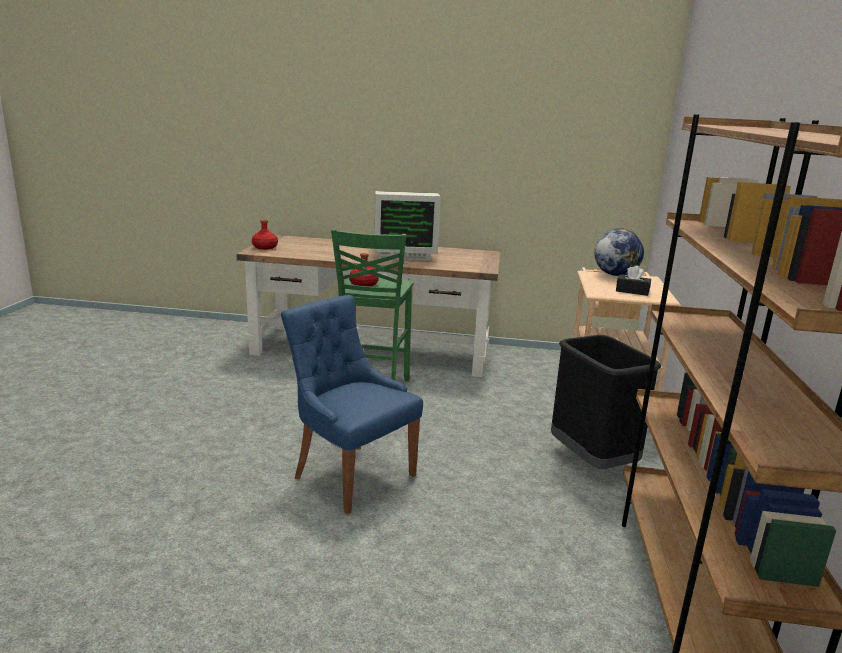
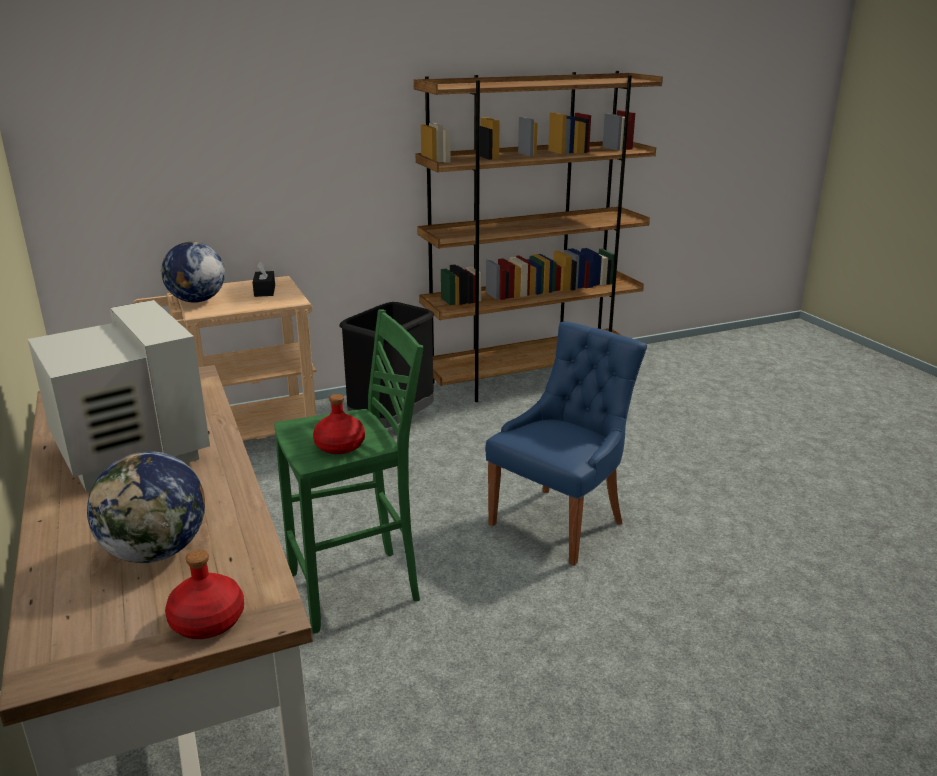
camera: 120 degrees left, 5 degrees up
(316, 248) = (156, 552): none -> globe
(351, 475) = (560, 522): blue chair -> blue chair turned 150 degrees counterclockwise

